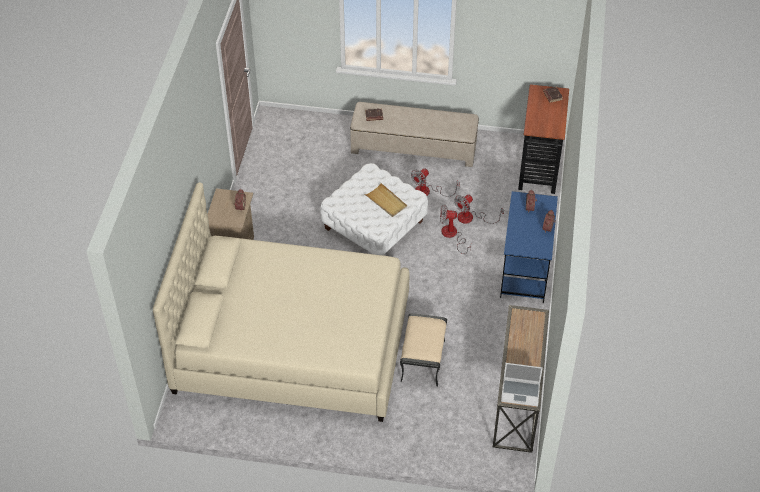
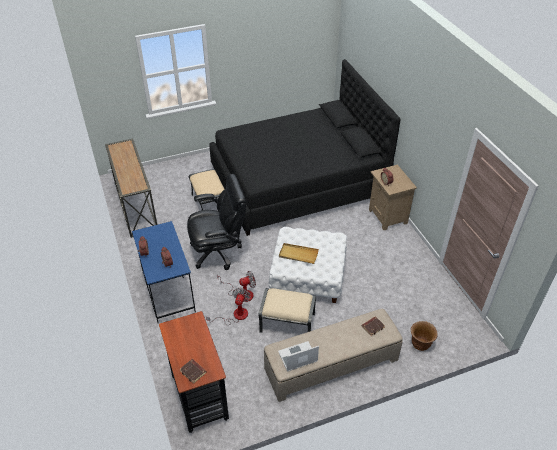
camera: 150 degrees right, 5 degrees down
(292, 343) = (297, 182): beige bed -> black bed
(327, 130) = (420, 344): none -> brown planter
(428, 192) = (286, 323): fan -> beige ottoman
(449, 290) = (219, 252): none -> black office chair
(521, 392) = (120, 148): laptop -> laptop (297, 357)

